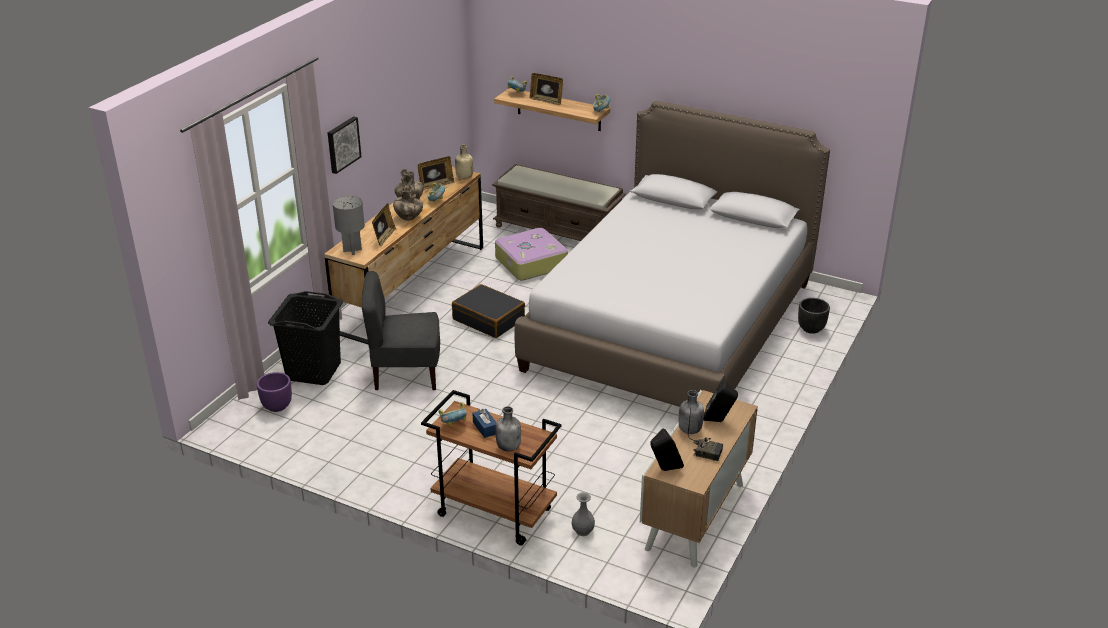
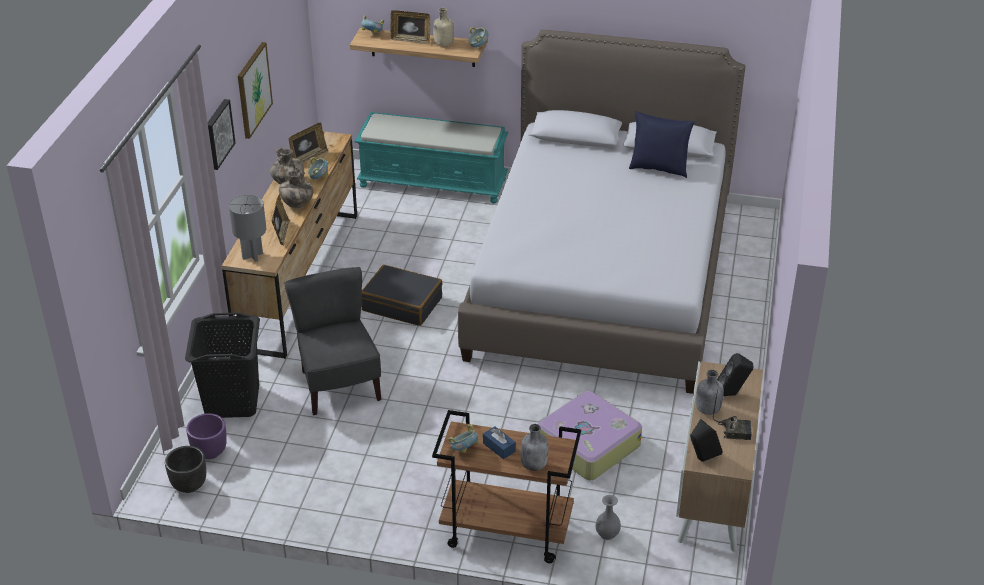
camera: 15 degrees left, 5 degrees up
(392, 118) = (253, 89): none -> picture
(406, 374) = (339, 386): grey chair -> grey chair turned 90 degrees clockwise
(464, 177) = (335, 142): beige bottle -> beige bottle (443, 44)
(530, 262) = (418, 226): suitcase -> suitcase (587, 445)
(559, 231) = (434, 182): brown bench -> turquoise bench
(735, 232) = (659, 168): none -> blue pillow
(811, 329) = (746, 259): black planter -> black planter (189, 485)

